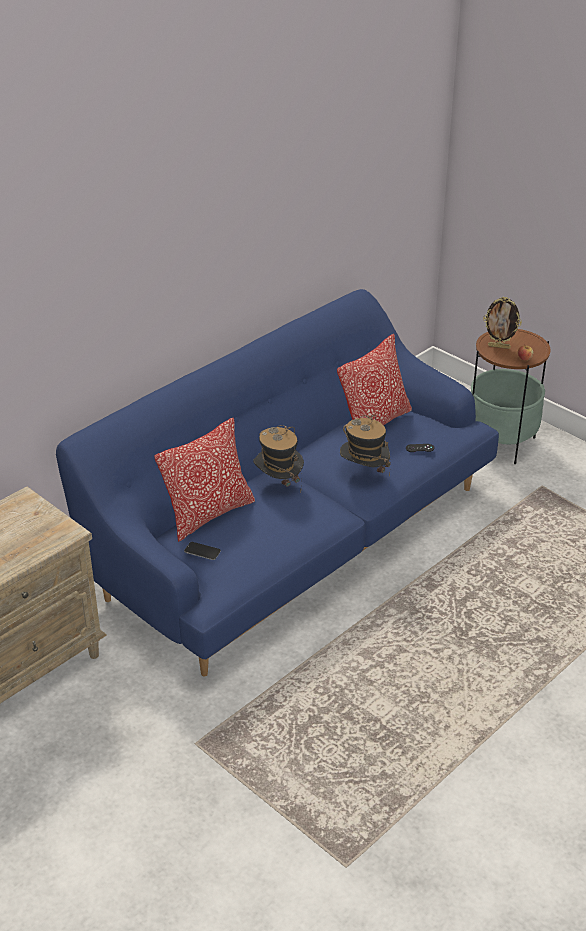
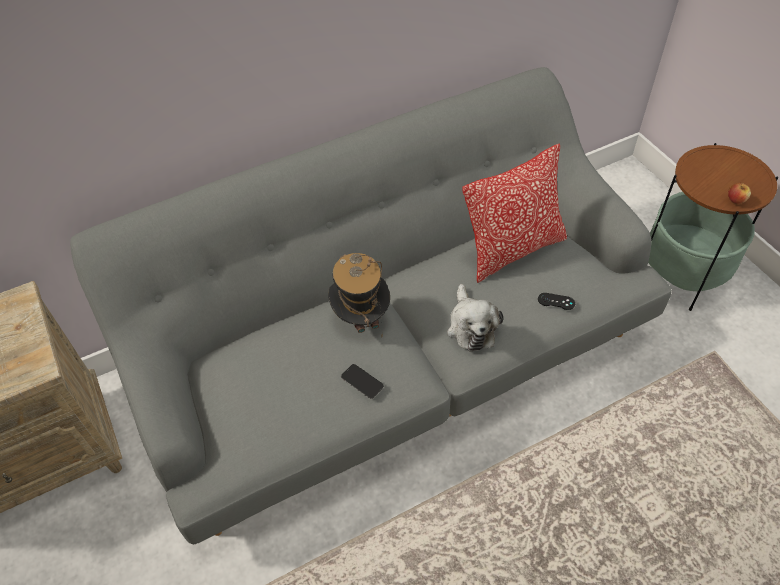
camera: 20 degrees right, 15 degrees up
(202, 551) = (225, 404): phone -> phone (362, 382)
(208, 514) = (259, 345): pillow -> none
(293, 538) = (393, 356): blue sofa -> grey sofa
(364, 474) = (471, 326): hat -> plush toy
(499, 346) = (706, 173): picture frame -> none

